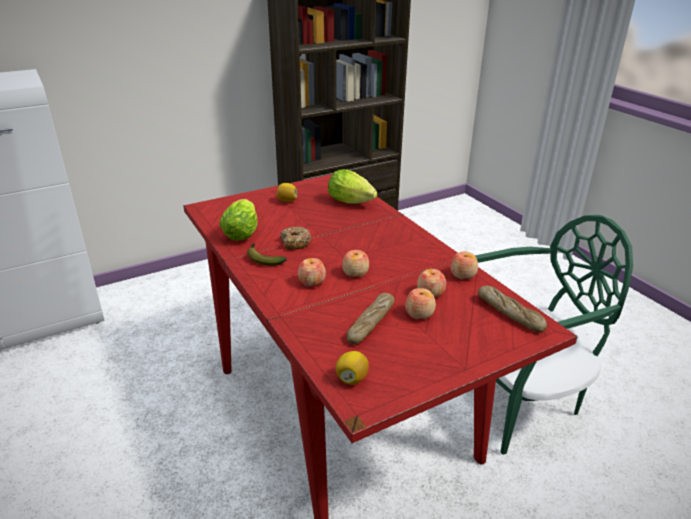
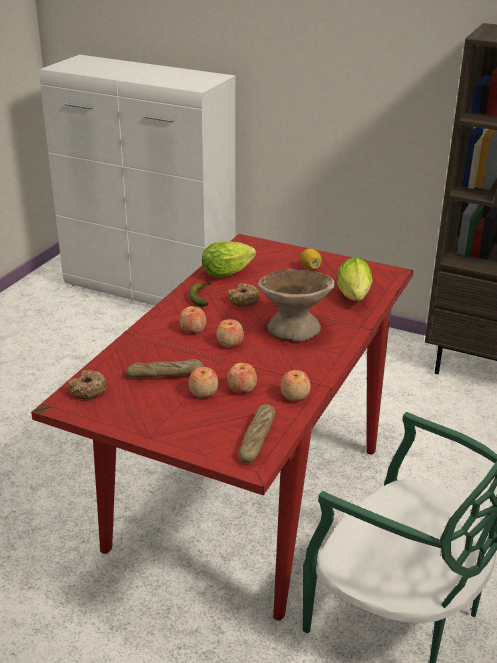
camera: 55 degrees right, 0 degrees up
(352, 378) = (88, 390): lemon -> donut
(366, 239) = (294, 328): none -> beige bowl

